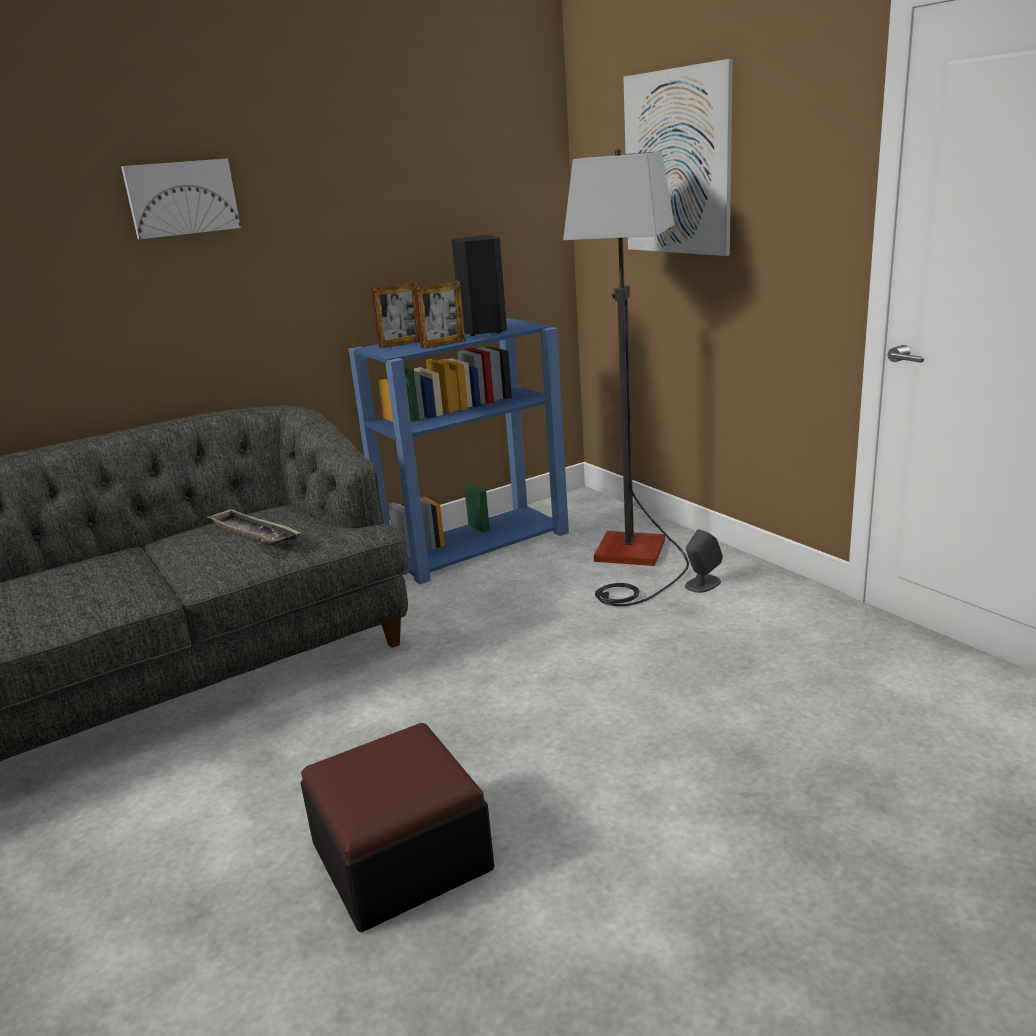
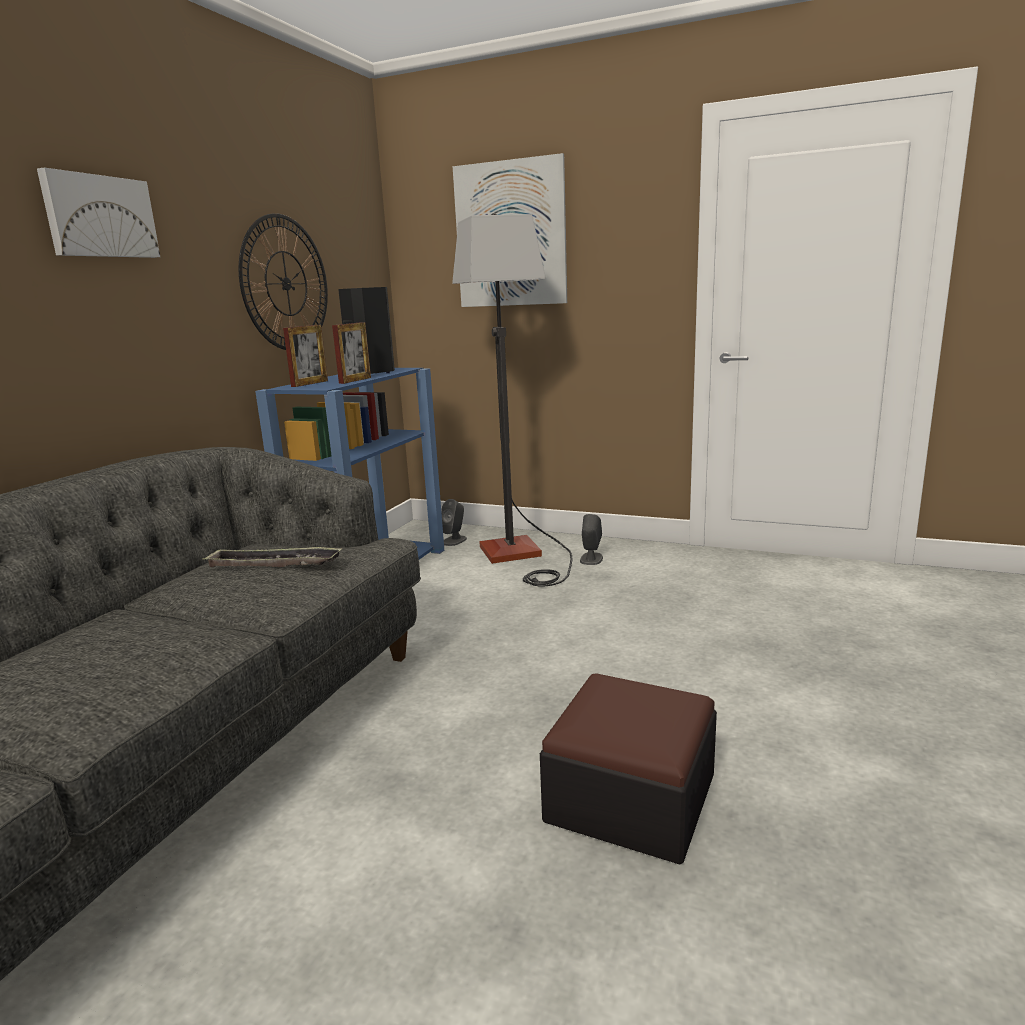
camera: 35 degrees left, 5 degrees down
(403, 233) = (286, 283): none -> wall clock
(592, 523) = (454, 540): none -> grey speaker

